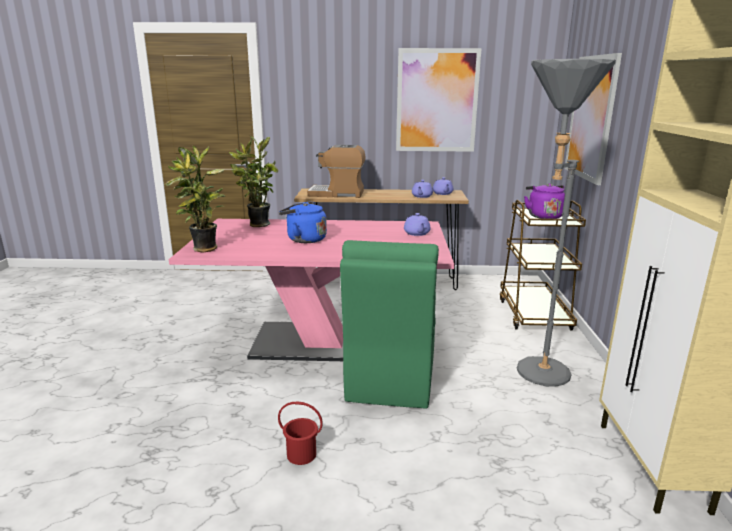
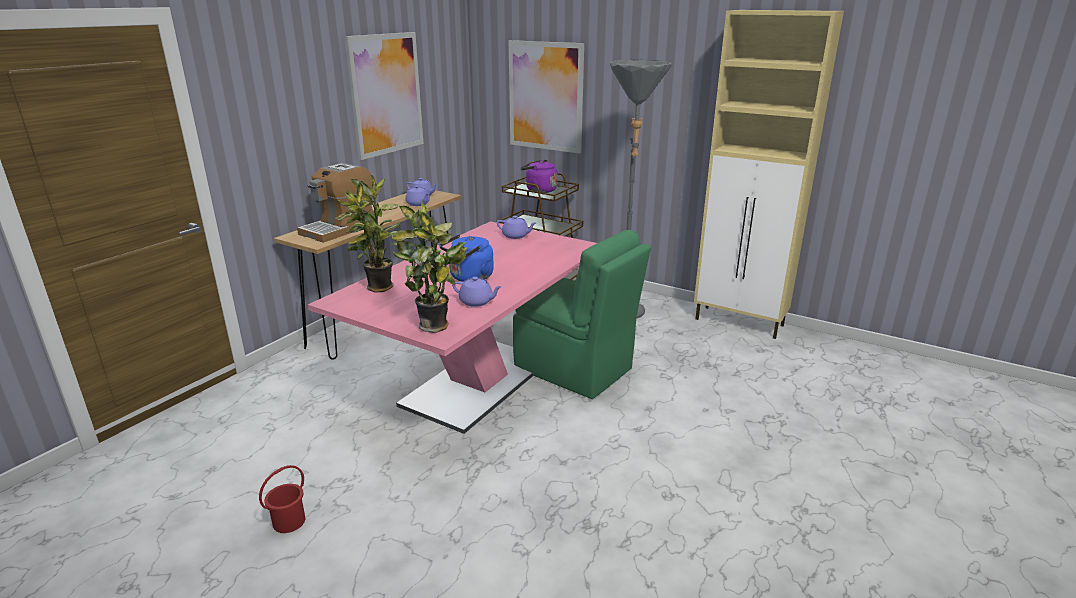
camera: 60 degrees left, 5 degrees up
(259, 250) = (477, 302): none -> purple teapot
(301, 454) = (648, 440): red bucket -> red bucket (288, 521)

